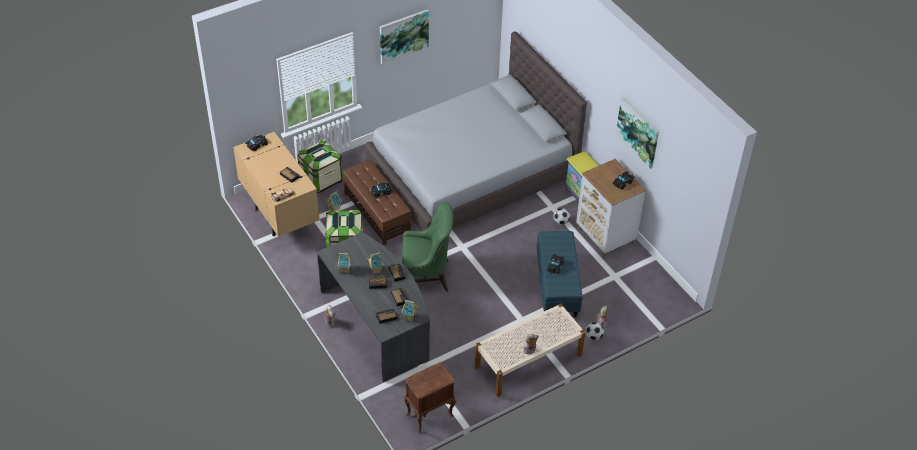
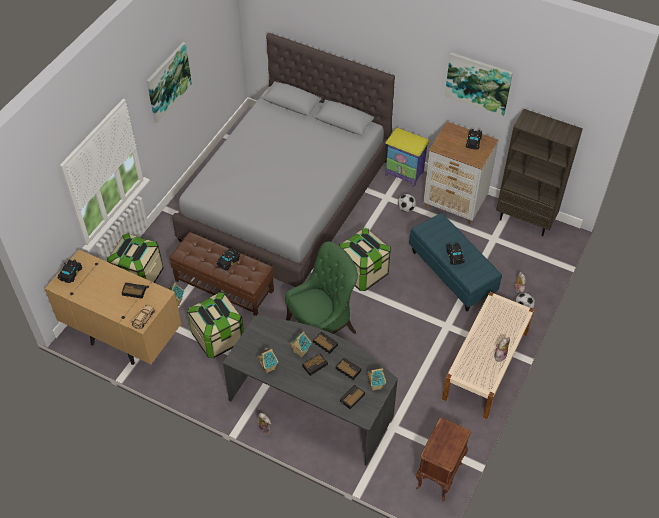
camera: 30 degrees left, 5 degrees up
(488, 252) = (363, 272): none -> storage box
(653, 275) = (525, 220): none -> brown bookcase

